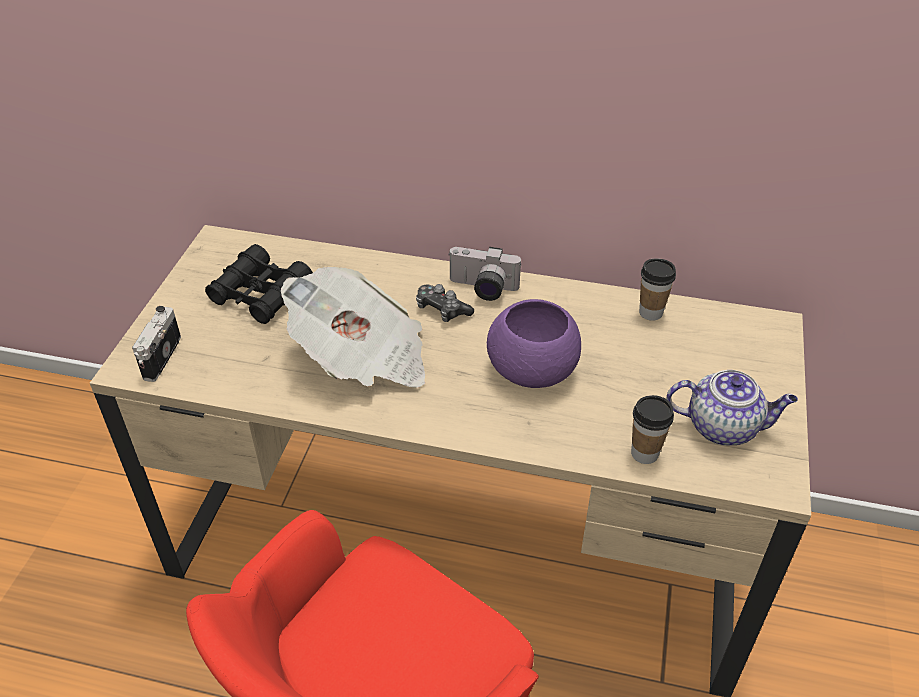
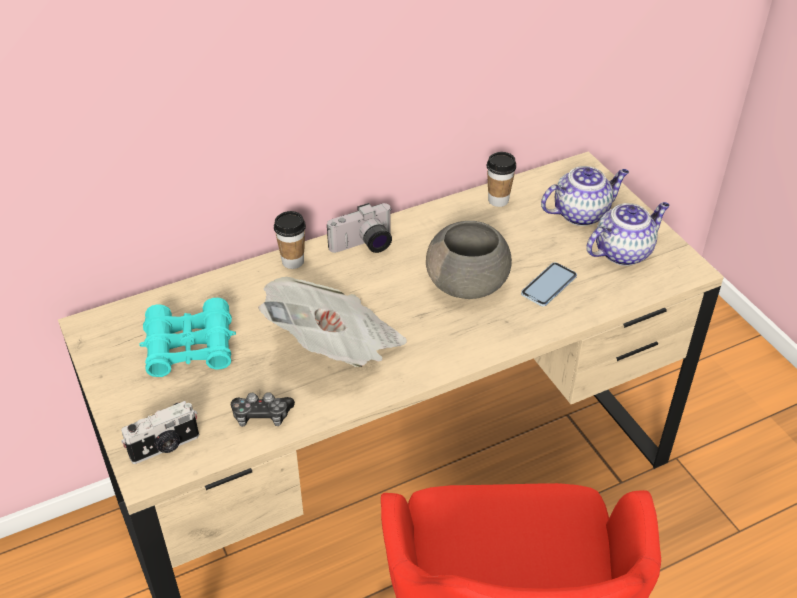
camera: 40 degrees left, 0 degrees up
(159, 357) = (165, 447): camera -> camera turned 90 degrees counterclockwise
(261, 294) = (190, 347): black binoculars -> turquoise binoculars
(442, 309) = (353, 277): game controller -> game controller (261, 416)
(533, 370) = (468, 284): purple bowl -> grey bowl
(607, 414) = (548, 285): none -> phone
(644, 453) = (598, 297): cup -> cup (293, 261)
(722, 367) = (581, 213): none -> teapot

